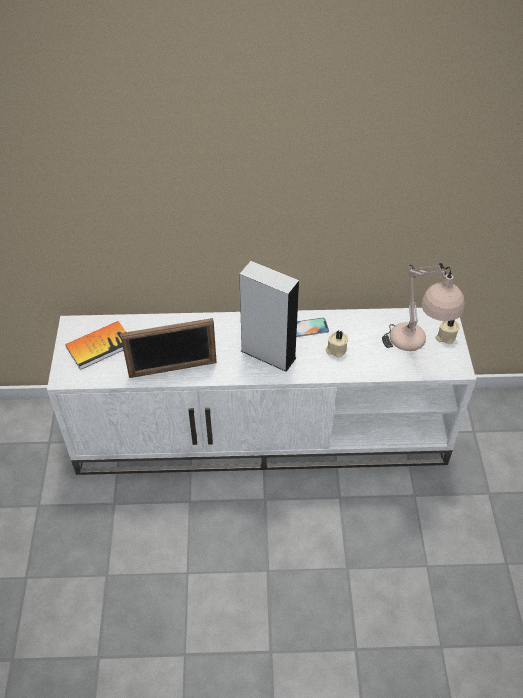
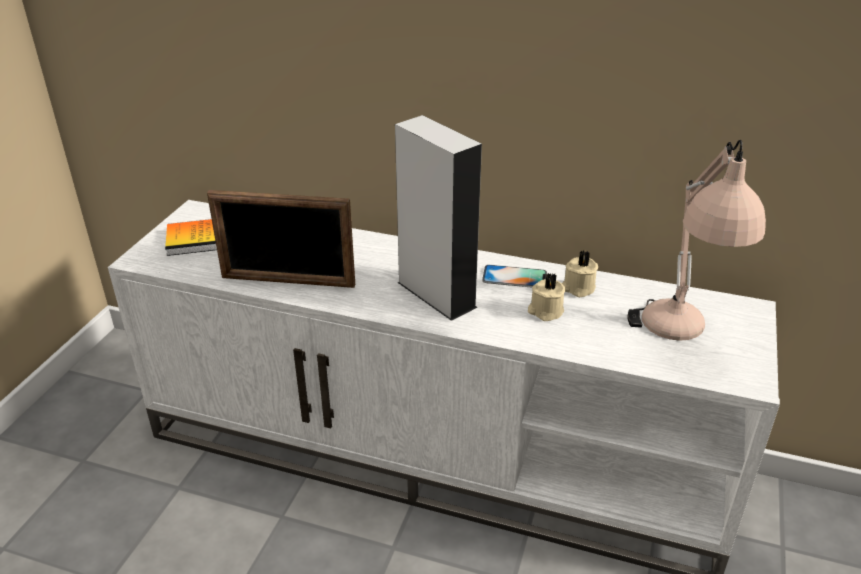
camera: 20 degrees right, 15 degrees down
(445, 337) = (740, 334): beige candle -> beige candle (578, 288)

